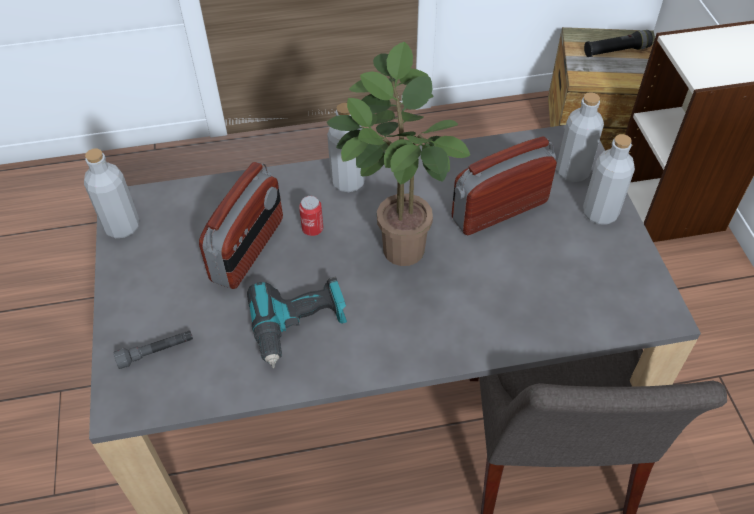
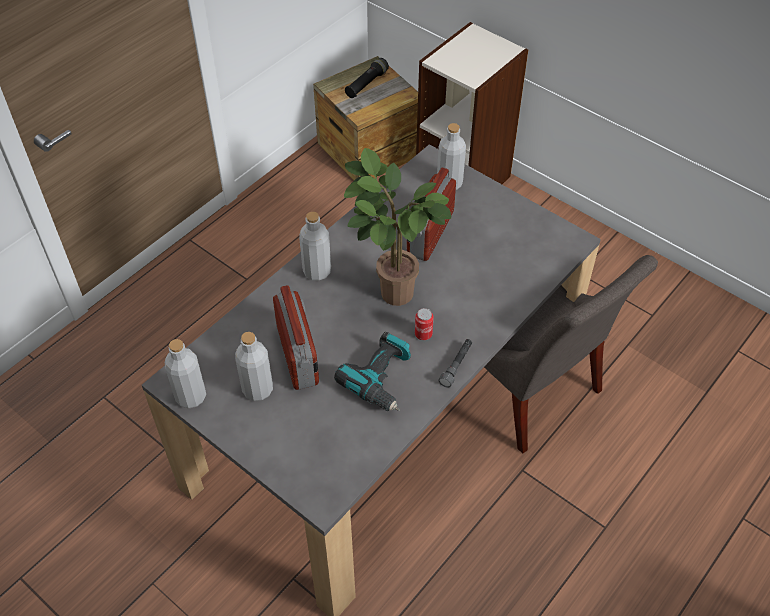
camera: 40 degrees left, 0 degrees up
(156, 352) = (309, 455): grey flashlight -> grey flashlight (456, 366)
(312, 229) = (326, 316): can -> can (423, 334)
(600, 213) = (488, 200): grey bottle -> grey bottle (257, 389)

